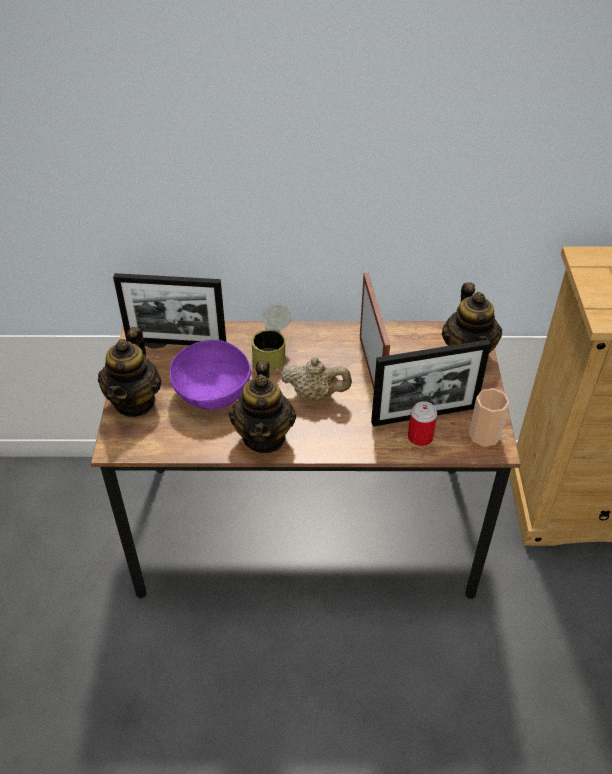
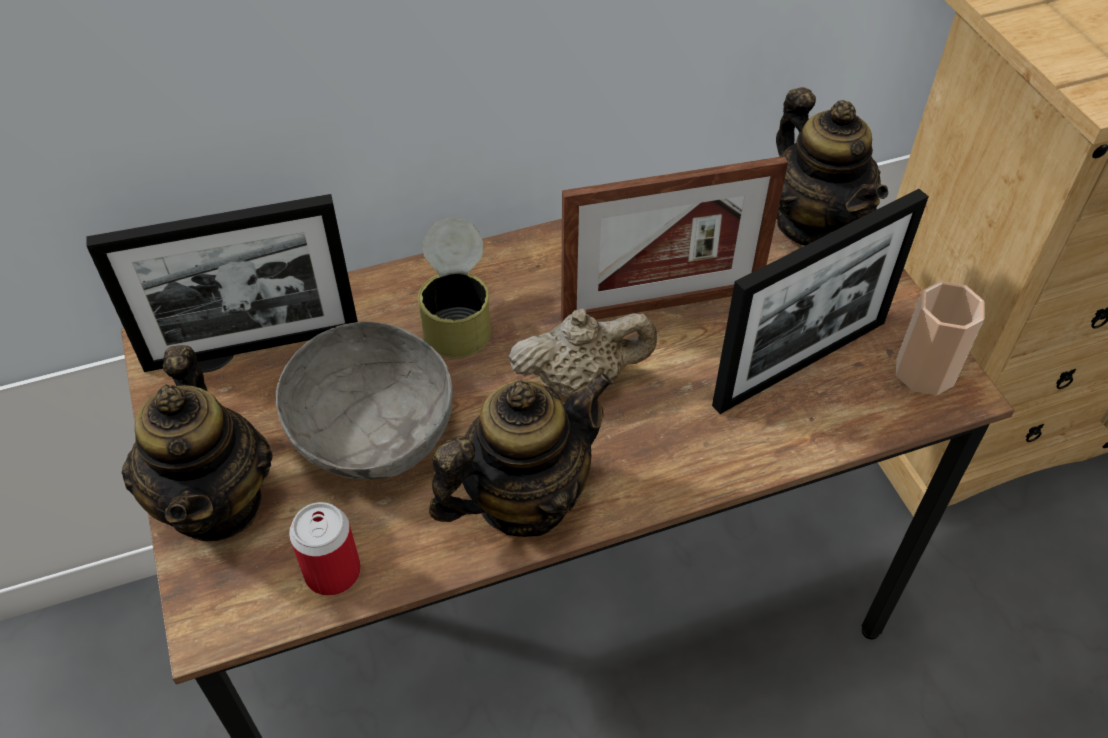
camera: 20 degrees left, 5 degrees up
(212, 391) = (373, 432): purple bowl -> grey bowl
(264, 436) = (523, 499): teapot -> teapot turned 105 degrees counterclockwise
(371, 372) = (662, 304): picture frame -> picture frame turned 105 degrees clockwise
(420, 437) = (816, 411): can -> can (332, 572)

